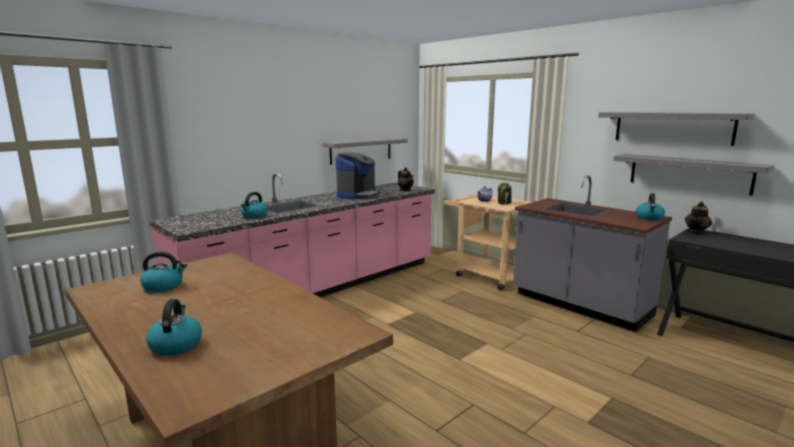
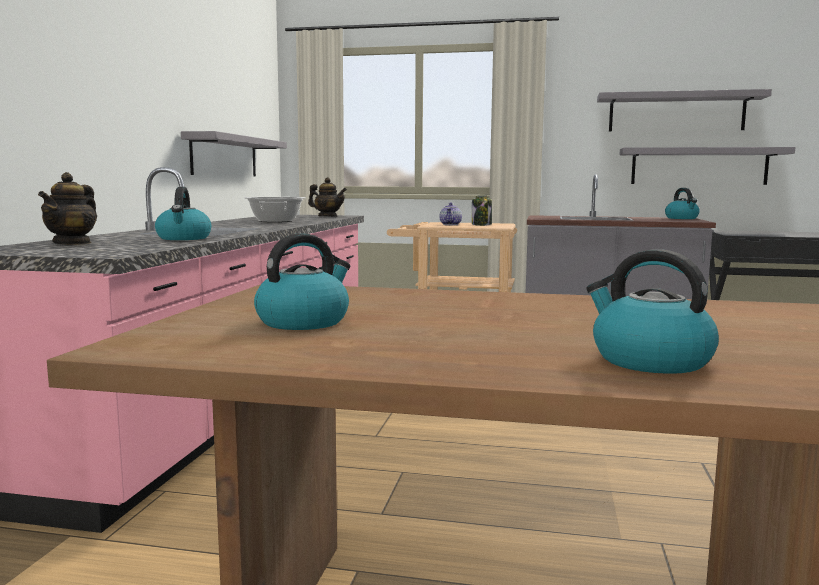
camera: 35 degrees left, 5 degrees down
(357, 195) = (275, 221): coffee machine -> cooking pot
(696, 232) = (725, 231): teapot -> teapot (72, 243)

